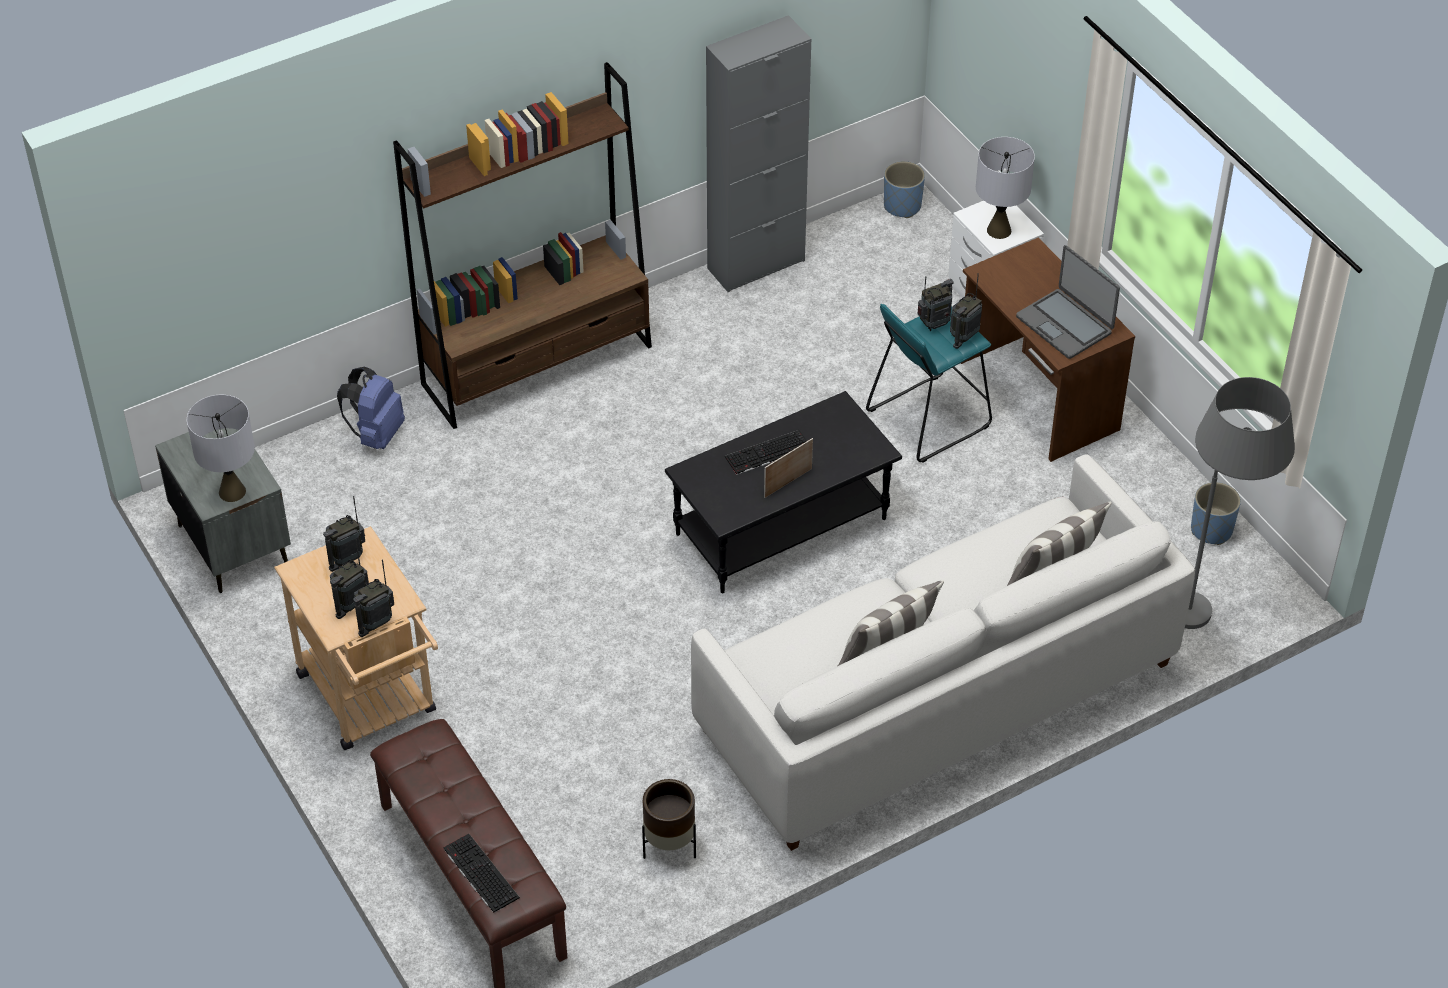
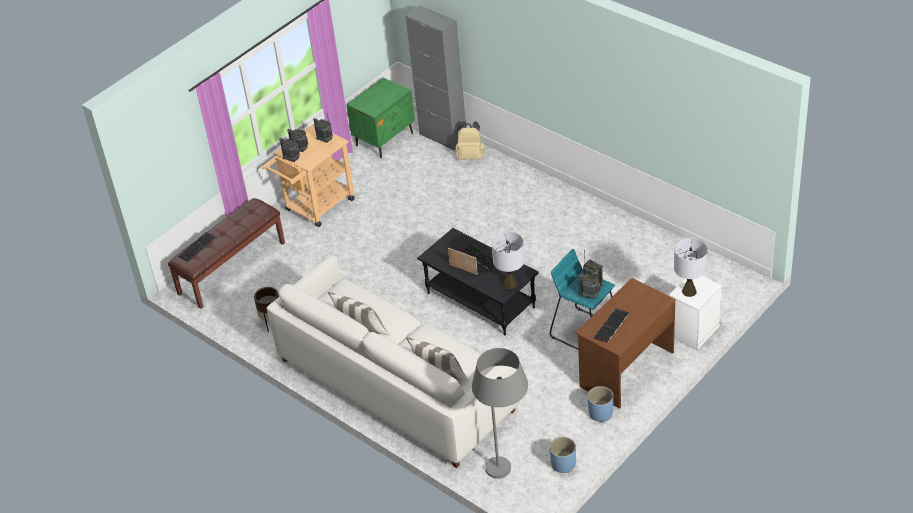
camera: 75 degrees right, 5 degrees down
(232, 492) = (366, 105): grey table lamp -> grey table lamp (510, 284)
(233, 544) = (385, 139): grey nightstand -> green nightstand
(376, 434) = (471, 156): blue backpack -> beige backpack
(538, 365) = (543, 189): brown bookcase -> none
(756, 264) = (660, 238): grey cabinet -> grey cabinet (443, 137)
(902, 206) = (742, 278): blue planter -> blue planter (600, 413)
(1065, 324) = (611, 326): laptop -> keyboard

